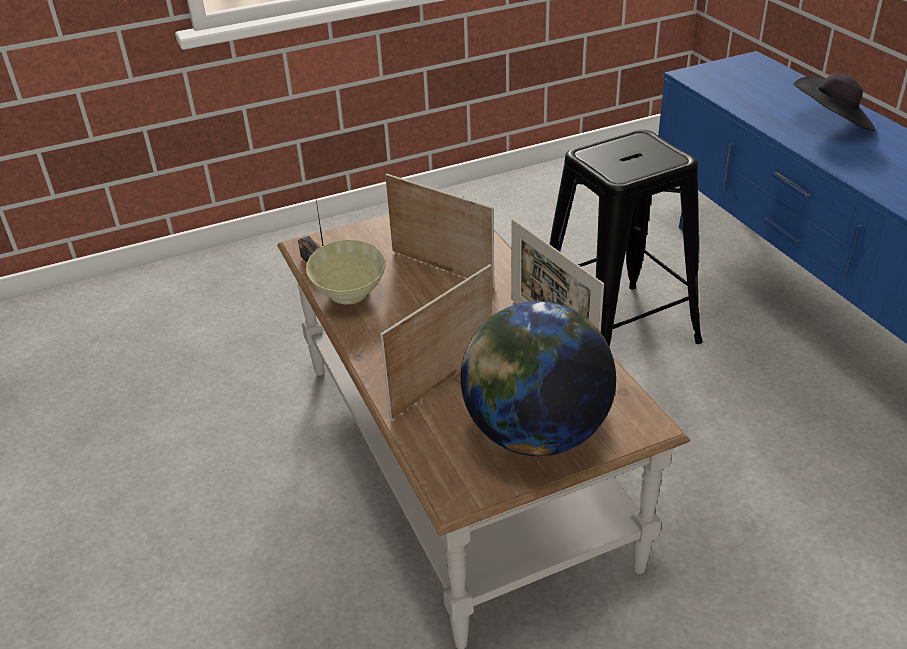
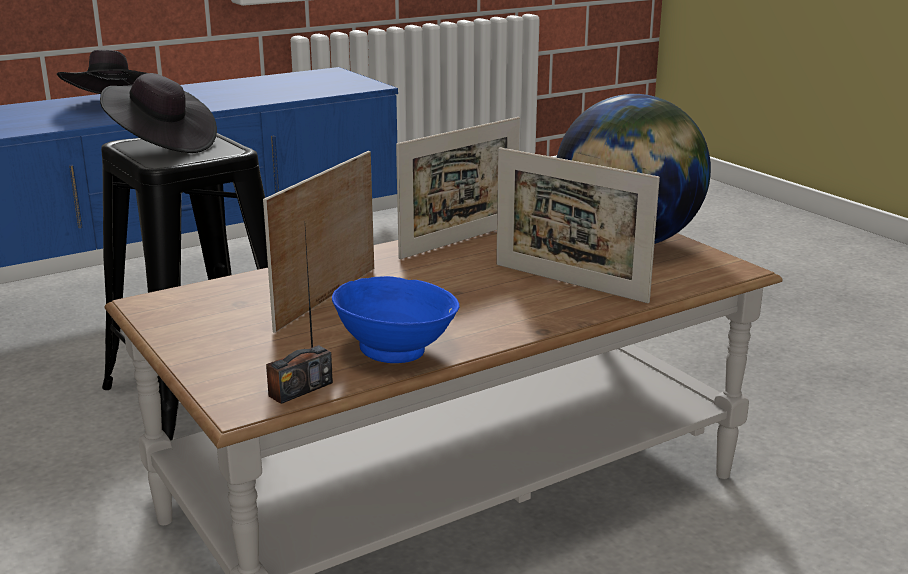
camera: 100 degrees left, 15 degrees down
(348, 295) = (398, 352): beige bowl -> blue bowl
(636, 149) = (161, 144): none -> black hat

